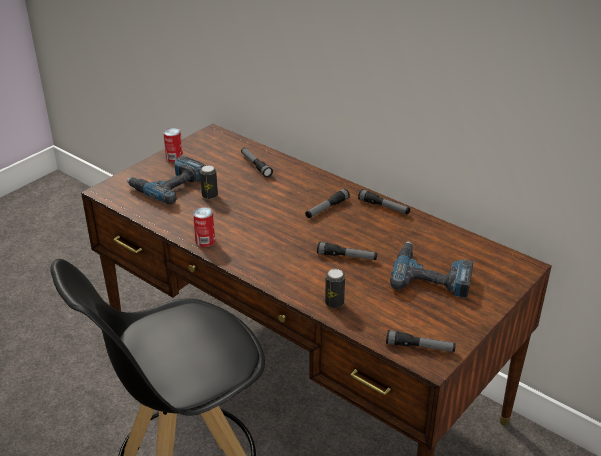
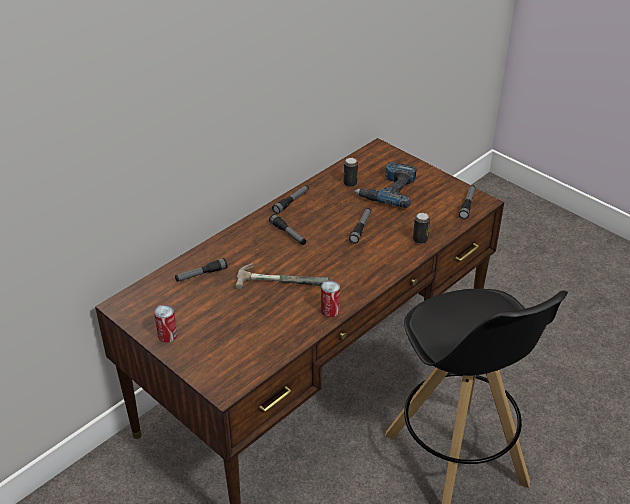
camera: 85 degrees left, 5 degrees up
(168, 185) = (224, 338): power drill -> none
(209, 195) = (251, 307): can -> can (350, 183)
(253, 210) = (283, 278): none -> hammer

